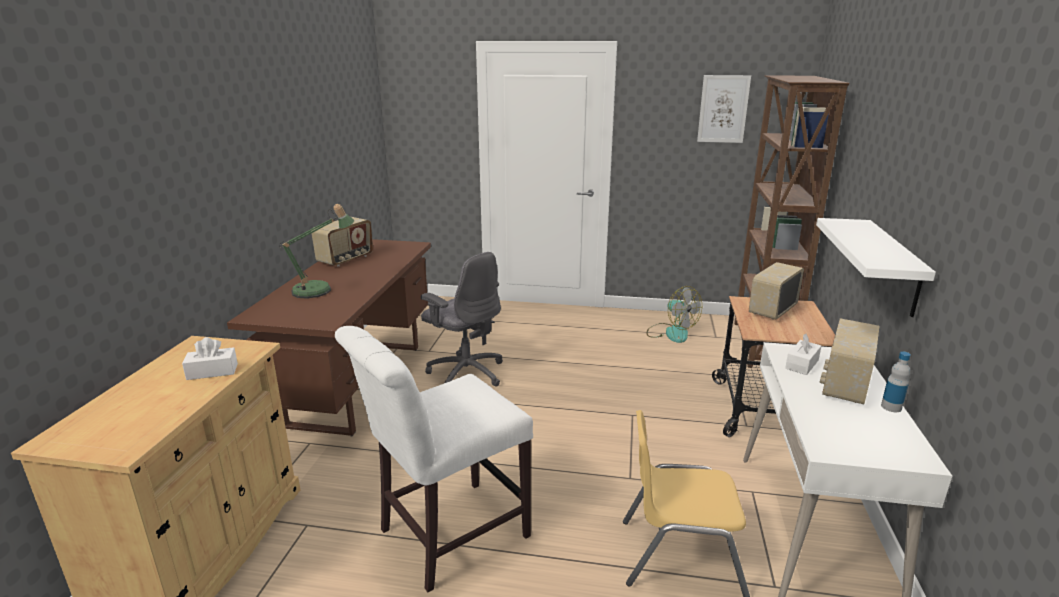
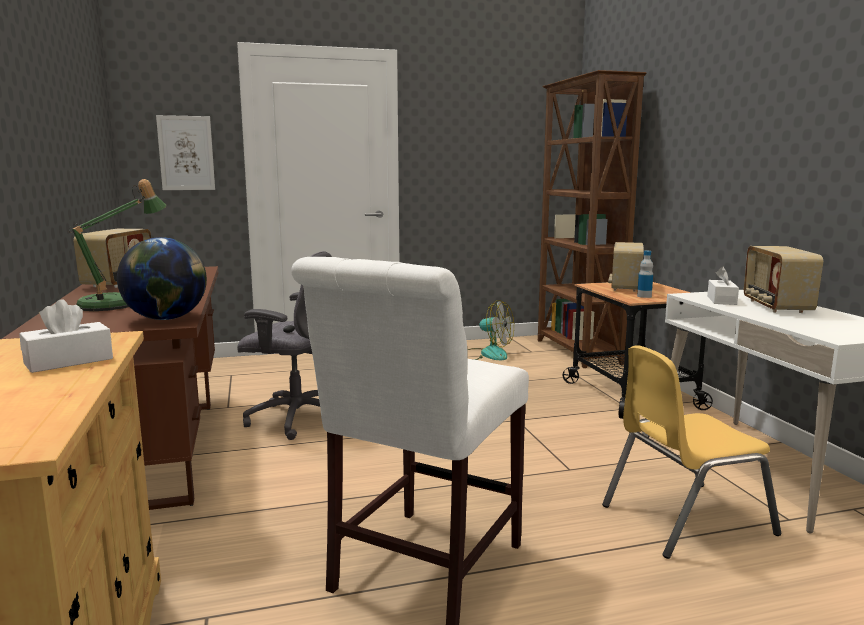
camera: 25 degrees left, 10 degrees down
(328, 316) = (167, 318): none -> globe
(723, 109) = (504, 122): picture -> picture (186, 153)
(891, 407) = (830, 311): bottle -> bottle (644, 296)
(893, 267) = (763, 203): white shelf -> none

